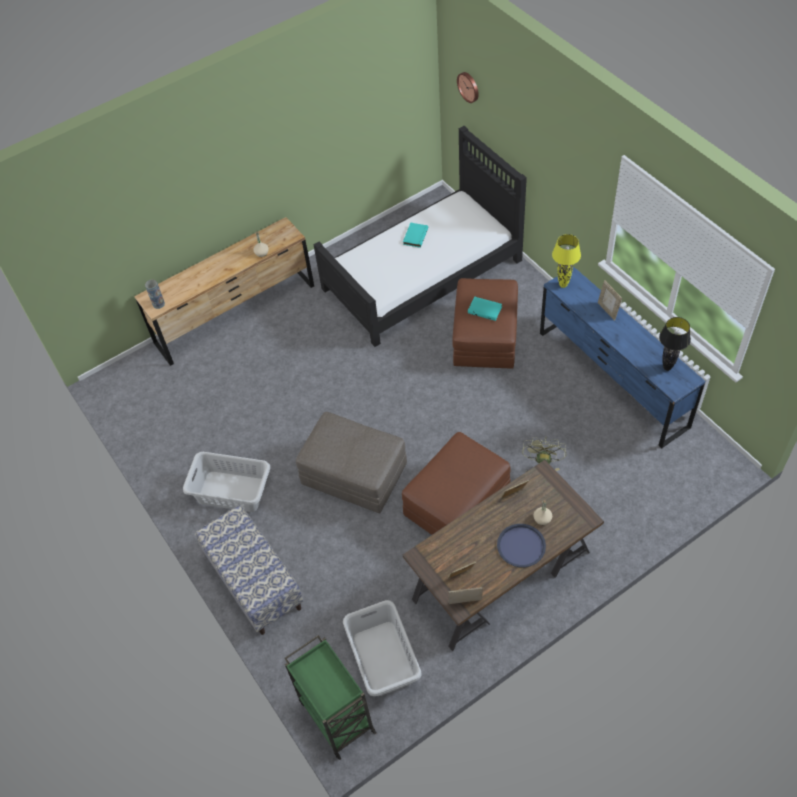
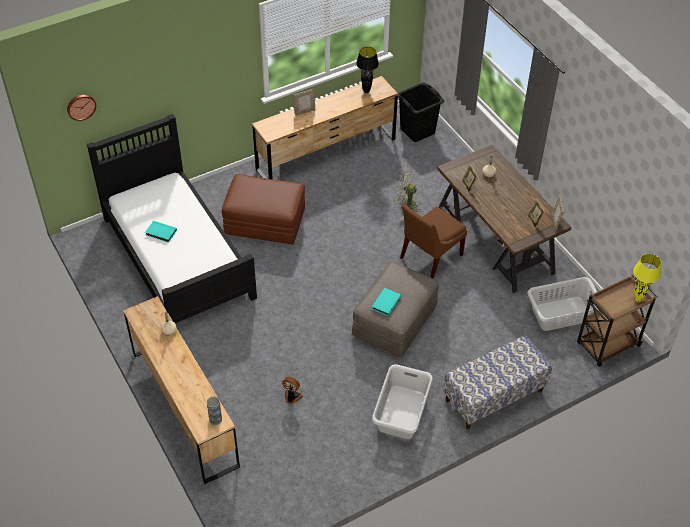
camera: 90 degrees left, 5 degrees down
(249, 394) = (292, 397): none -> fan
(336, 715) = (607, 345): green cart -> brown cart
(457, 502) = (429, 258): brown ottoman -> brown chair
(485, 309) = (265, 194): turquoise book -> turquoise book (385, 302)
(521, 546) = (510, 187): blue tray -> none
(563, 285) = (271, 131): yellow table lamp -> yellow table lamp (638, 299)
(612, 379) = (326, 154): blue dresser -> brown dresser
(686, 473) = (417, 131): none -> black laundry basket

